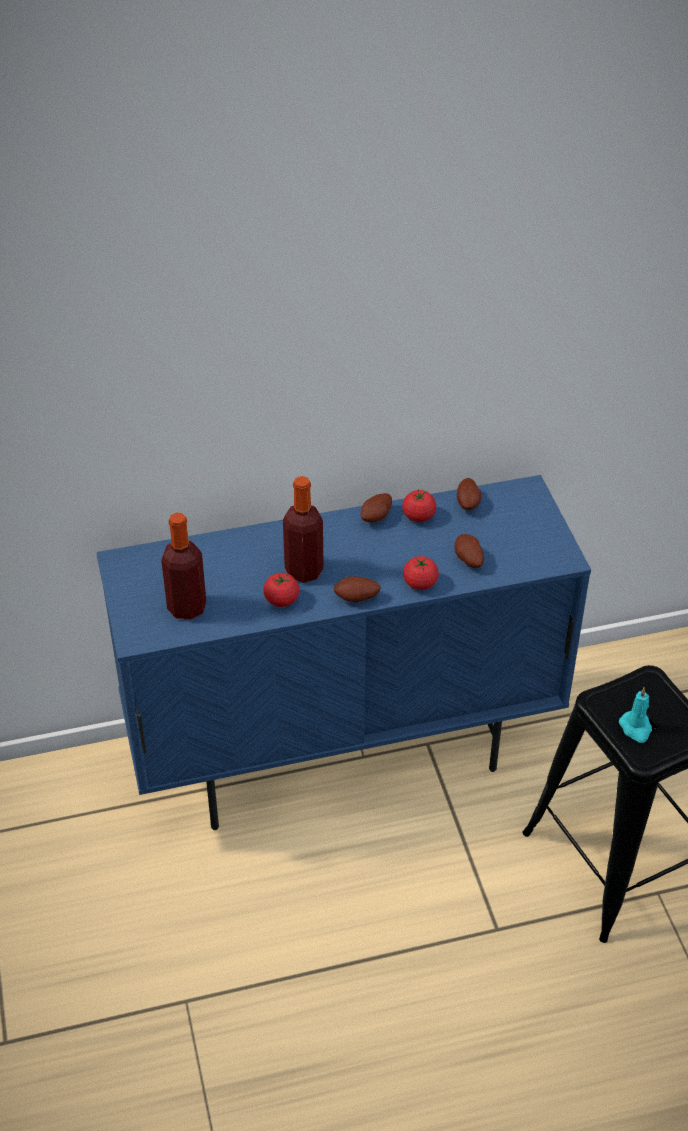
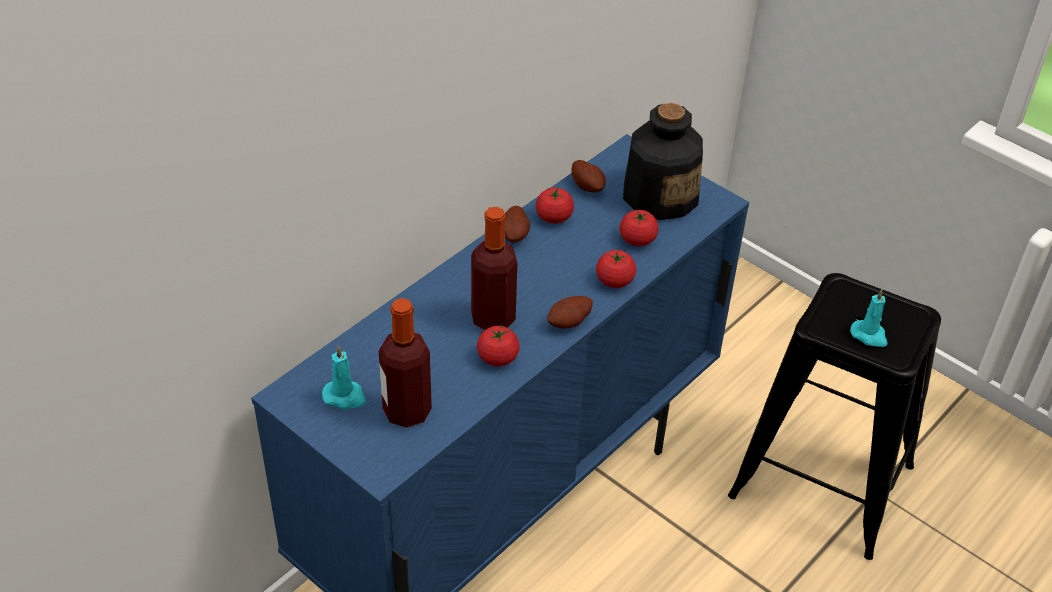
camera: 35 degrees left, 0 degrees up
(155, 579) = (345, 396): none -> turquoise candle
(468, 560) = (637, 240): potato -> tomato
(519, 534) = (660, 196): none -> bottle

